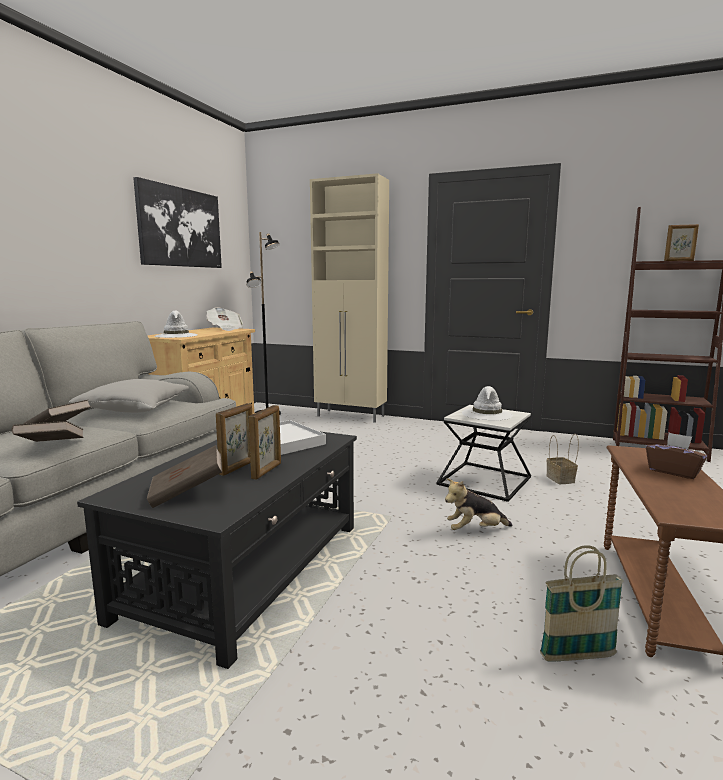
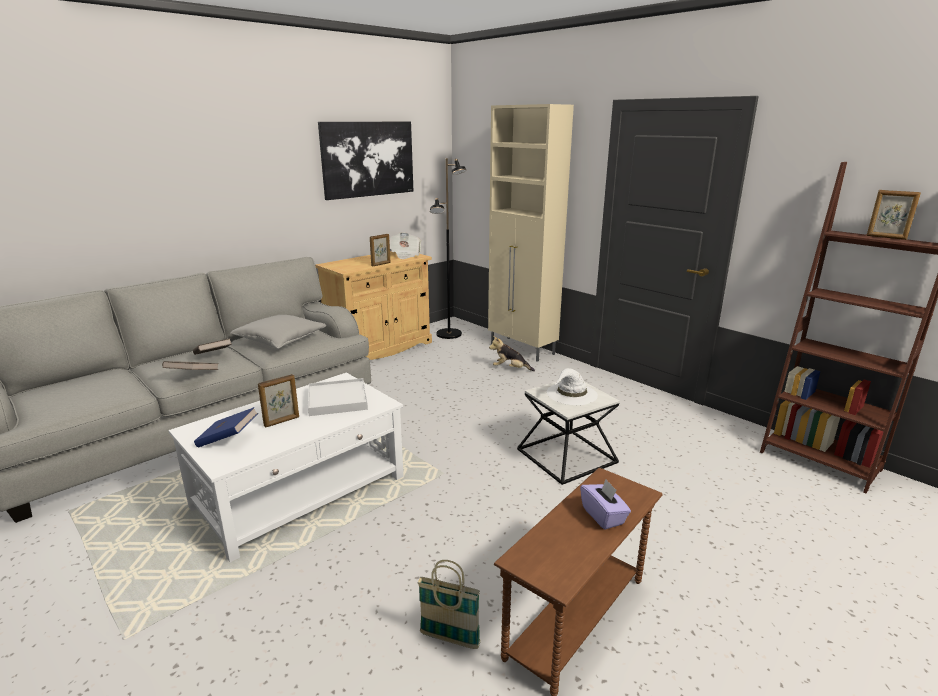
camera: 25 degrees right, 10 degrees up
(176, 335) = (349, 265): white hat -> none
(187, 493) = (228, 439): brown book -> blue book
(248, 569) = (301, 492): black coffee table -> white coffee table
(267, 471) = (296, 429): picture frame -> picture frame (381, 264)
(475, 530) = (497, 506): plush toy -> plush toy (510, 369)
(561, 479) = (647, 473): basket -> none
(673, 471) = (603, 516): brown tissue box -> purple tissue box

